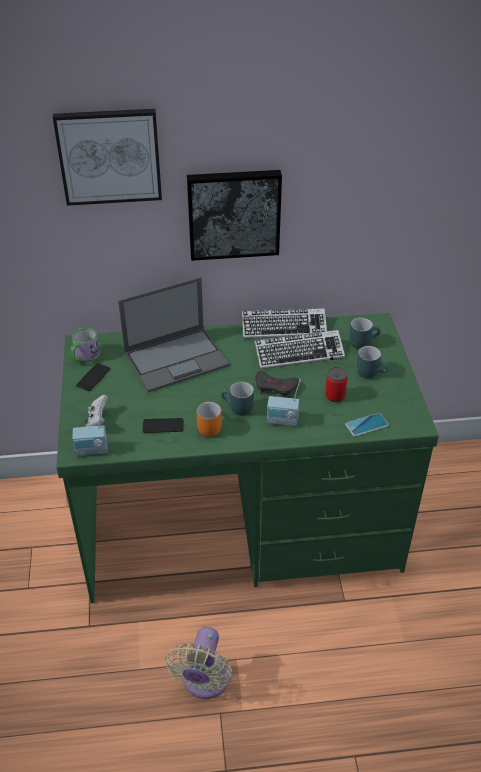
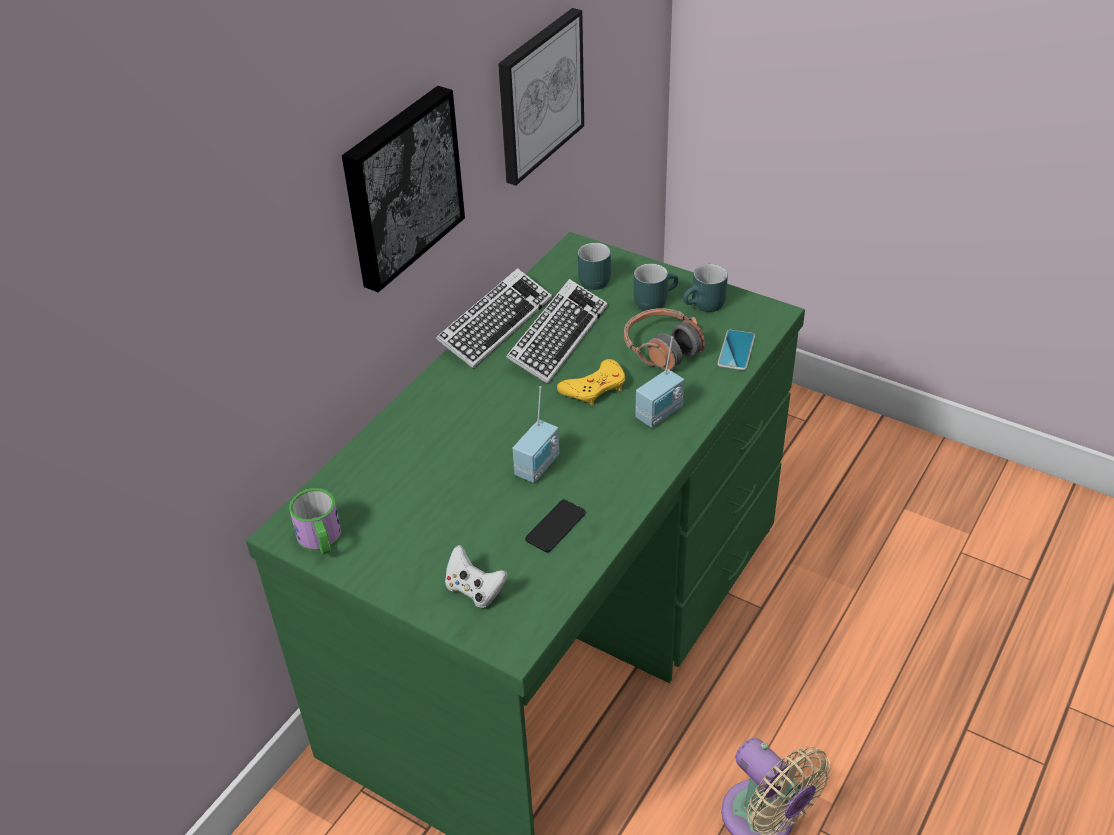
camera: 50 degrees left, 0 degrees up
(92, 451) = (529, 624): radio -> radio (539, 466)
(93, 377) = (378, 552): phone -> none
(109, 156) = (246, 179): picture -> picture (539, 95)
(177, 359) = (439, 448): laptop -> none
(207, 426) = (601, 485): orange mug -> none
(237, 409) = (597, 441): turquoise mug -> turquoise mug (705, 306)
(275, 387) = (594, 388): grey game controller -> yellow game controller
(335, 396) = (662, 348): can -> headphones

